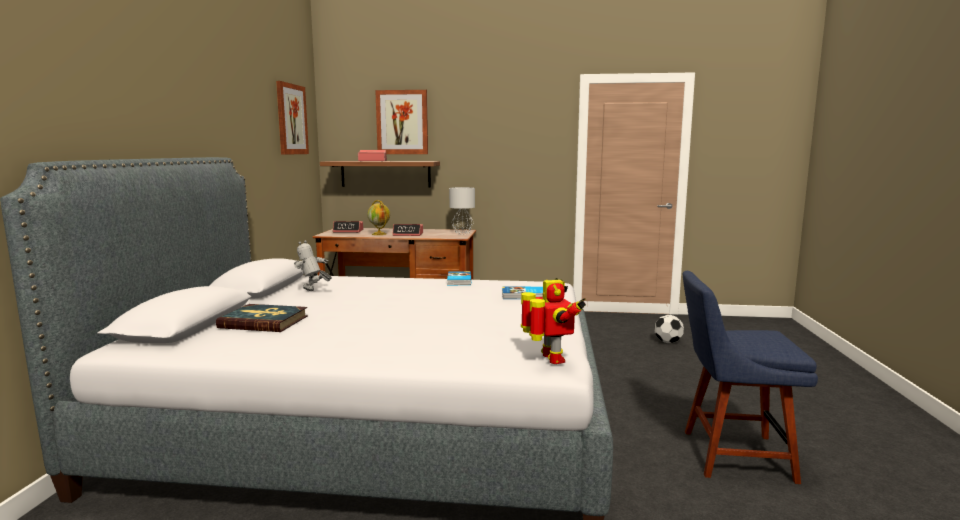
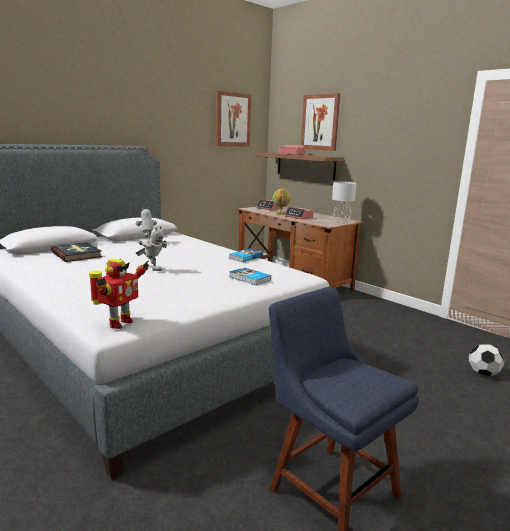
camera: 40 degrees right, 5 degrees up
(411, 311) = (152, 268): none -> toy robot

